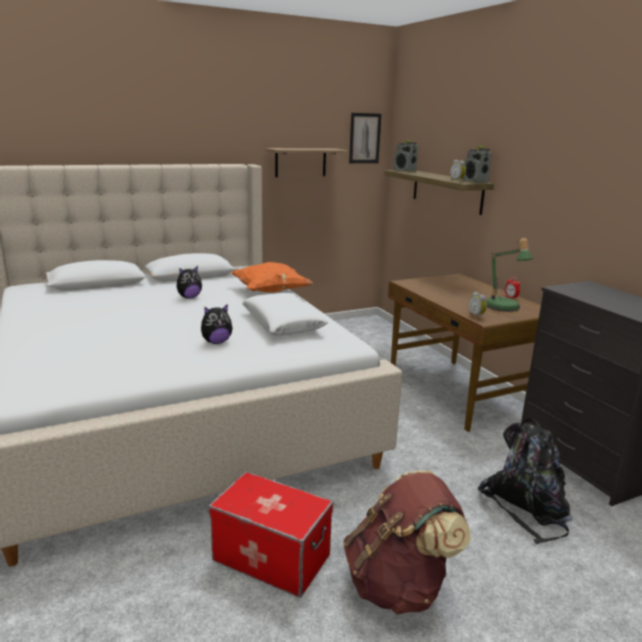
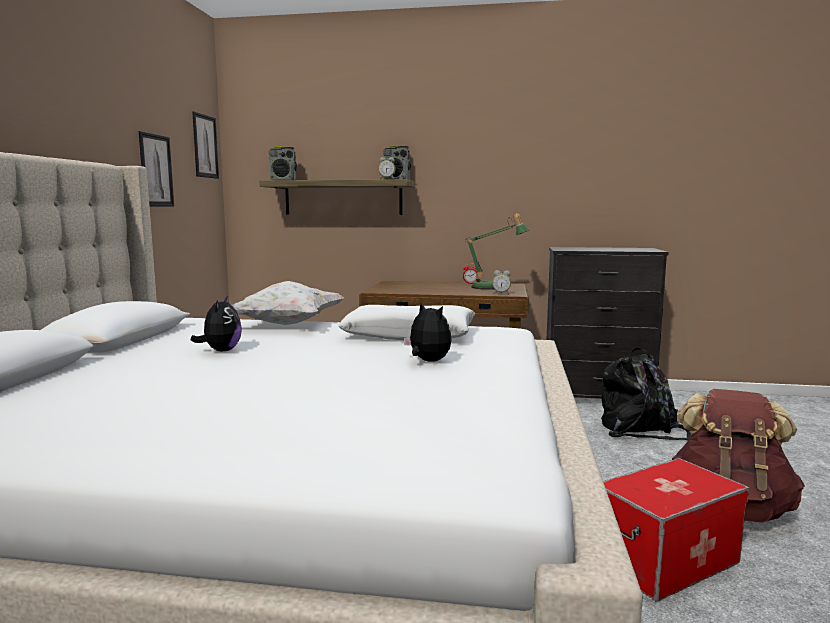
camera: 55 degrees left, 10 degrees down
(216, 342) = (427, 361): plush toy -> plush toy turned 45 degrees counterclockwise
(270, 292) = (288, 324): orange pillow -> white pillow
(300, 162) = (156, 170): shelf -> picture

